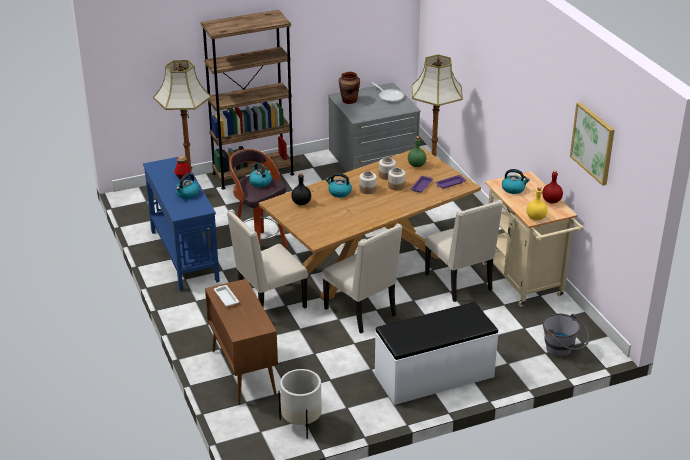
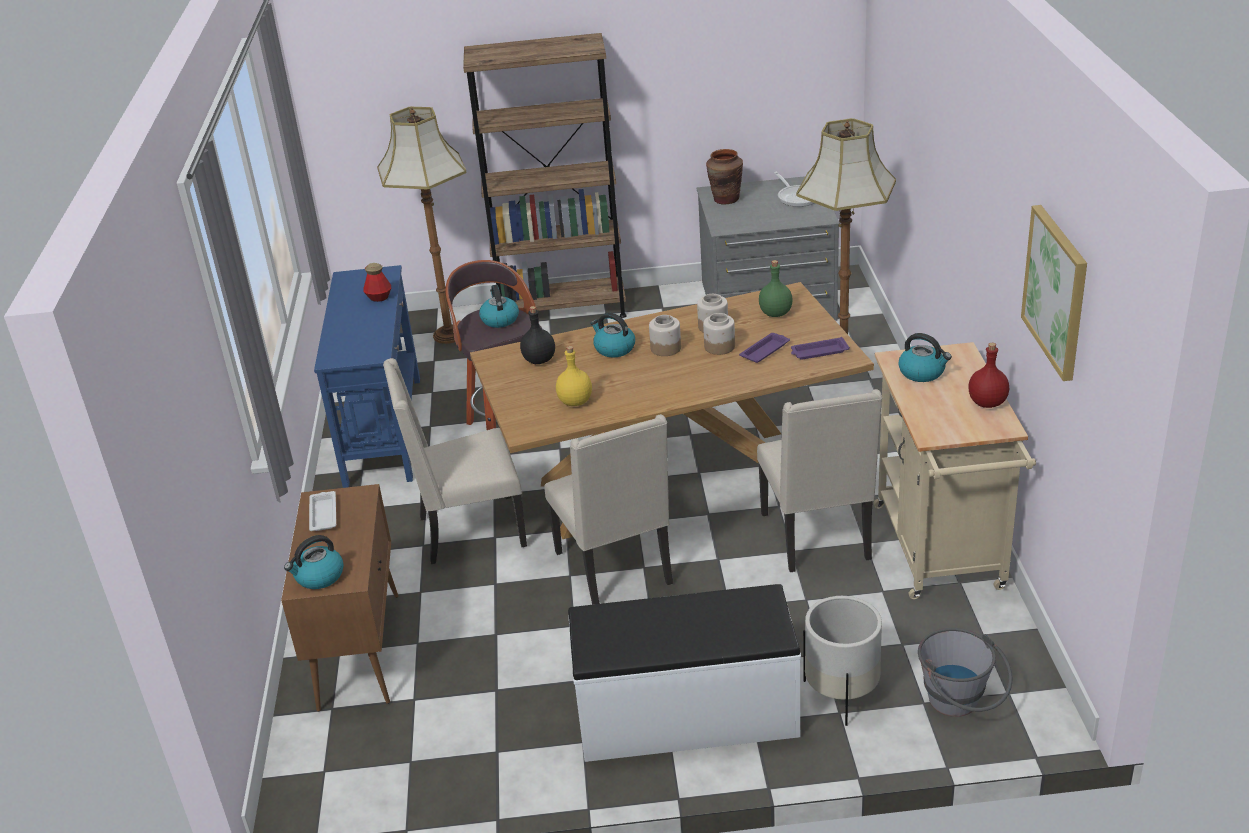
camera: 20 degrees right, 0 degrees up
(187, 194) = (366, 327): kettle -> kettle (319, 577)
(301, 423) = (402, 768): white planter -> white planter (842, 694)
(536, 218) = (941, 433): yellow bottle -> yellow bottle (576, 402)

